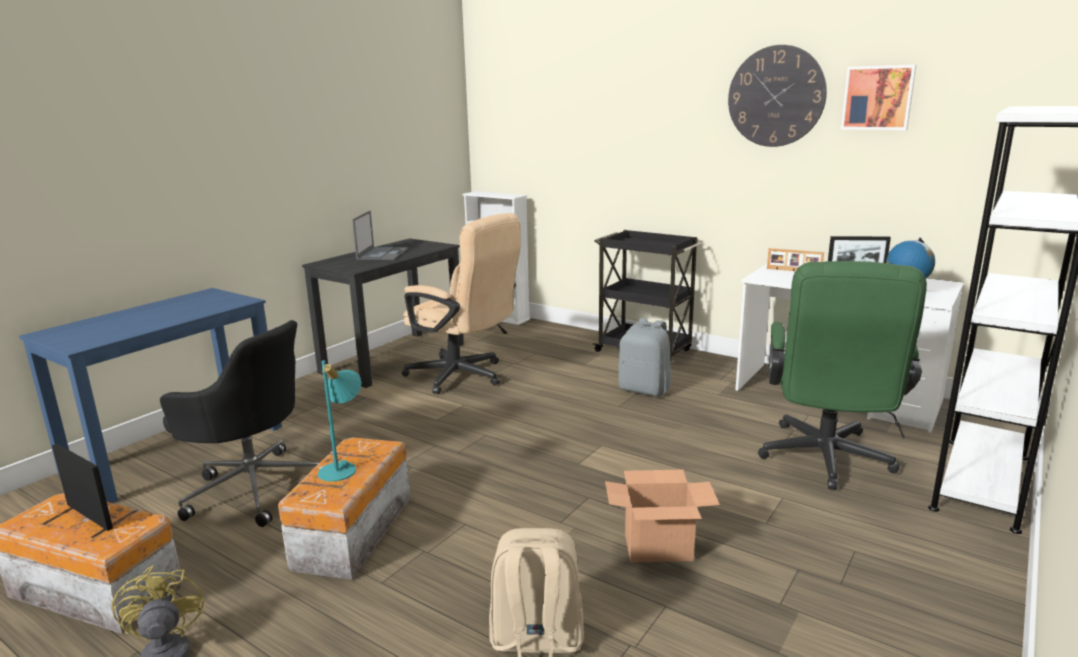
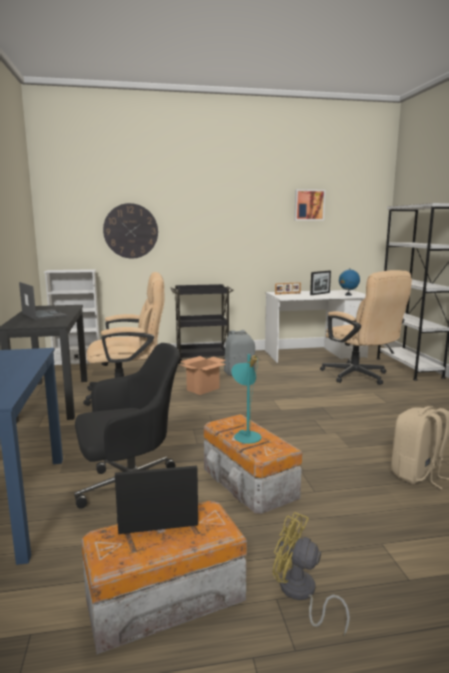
camera: 45 degrees left, 5 degrees down
(659, 547) = (377, 424): cardboard box -> cardboard box (203, 389)
(776, 96) = (260, 203): wall clock -> wall clock (131, 231)
(825, 462) = (359, 377): green office chair -> beige office chair

